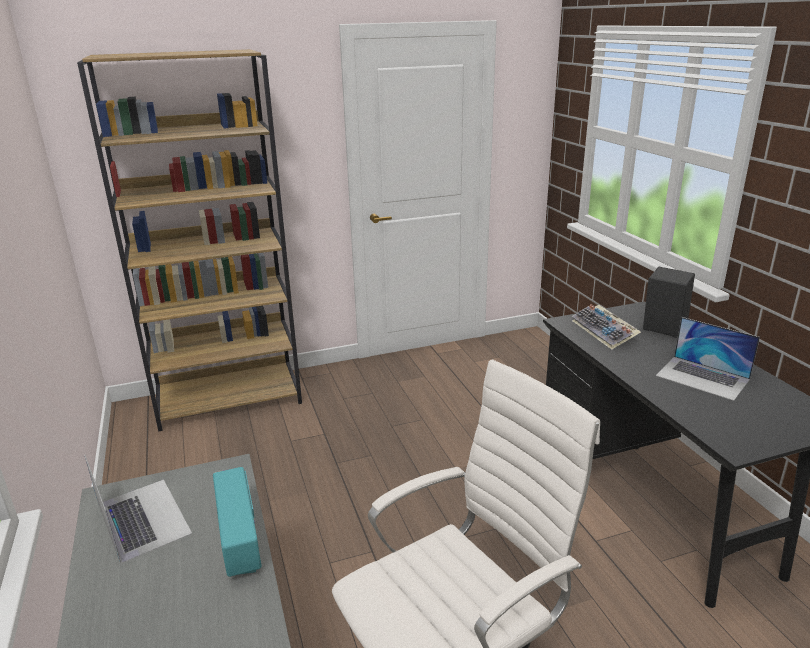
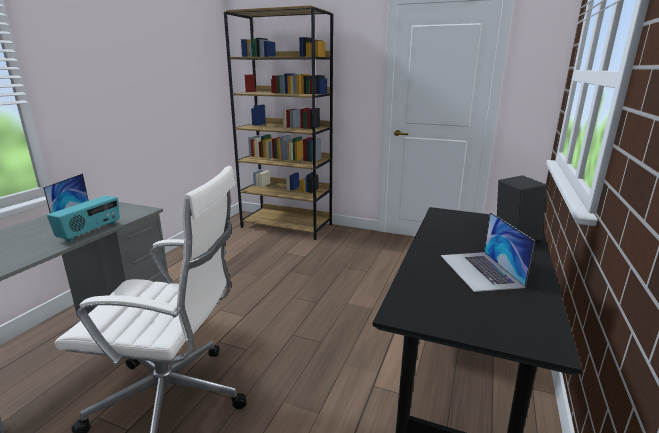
camera: 40 degrees right, 5 degrees down
(605, 332) = (459, 224): keyboard -> none

